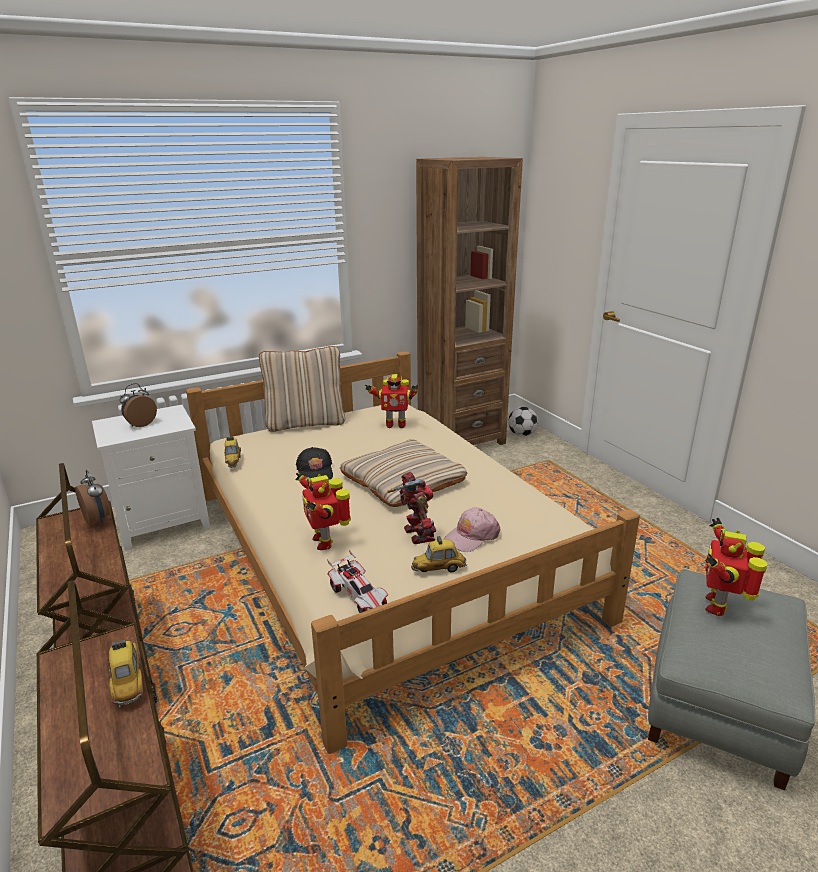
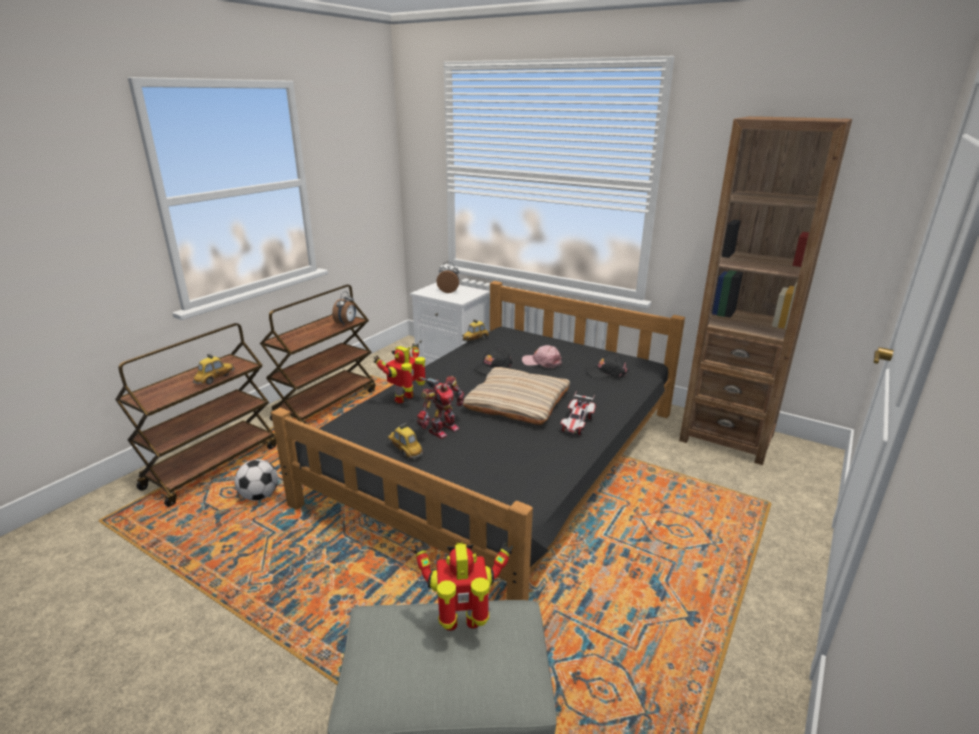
camera: 60 degrees right, 0 degrees up
(306, 423) = (563, 342): beige pillow -> none
(359, 597) = (351, 430): toy car -> toy car (577, 424)
(383, 551) = (502, 455): beige bed -> black bed
(395, 425) = (606, 372): toy robot -> black cap
(471, 536) = (461, 453): pink cap -> pink cap (542, 362)
(522, 435) = (799, 470): football -> football (259, 496)

